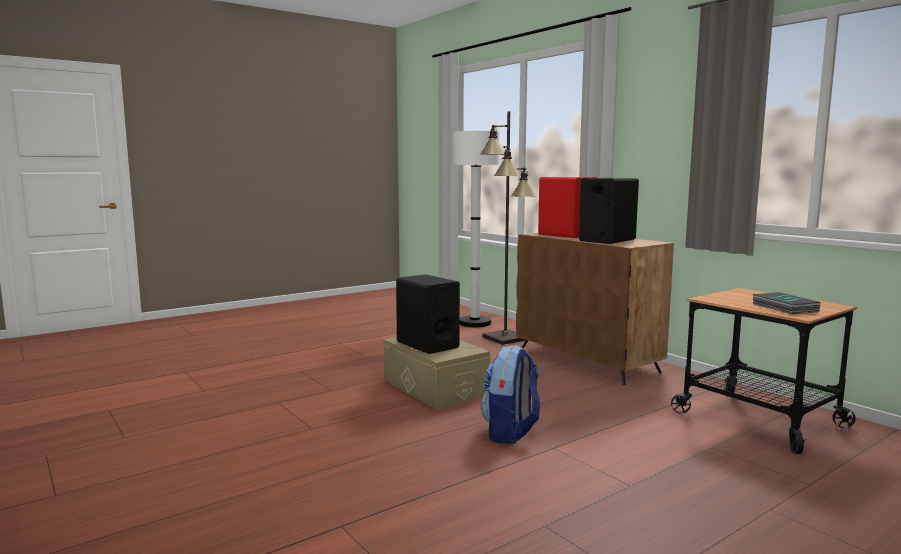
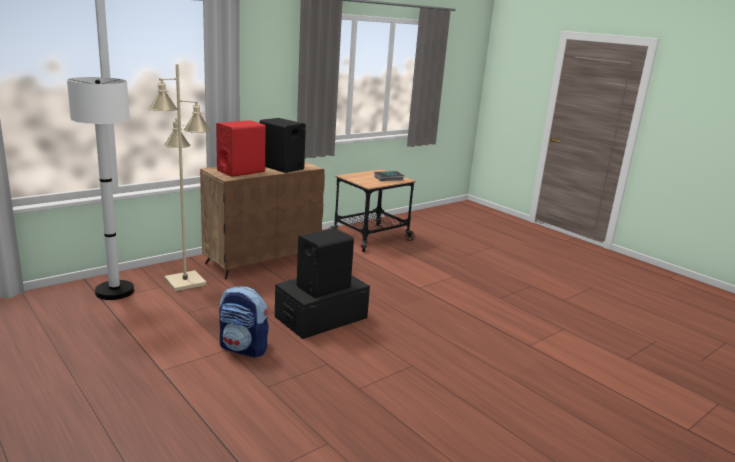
camera: 95 degrees left, 10 degrees up
(435, 387) = (321, 317): beige storage box -> black storage box
(505, 338) = (184, 282): black floor lamp -> beige floor lamp
(510, 432) = (402, 296): backpack -> backpack (244, 348)

